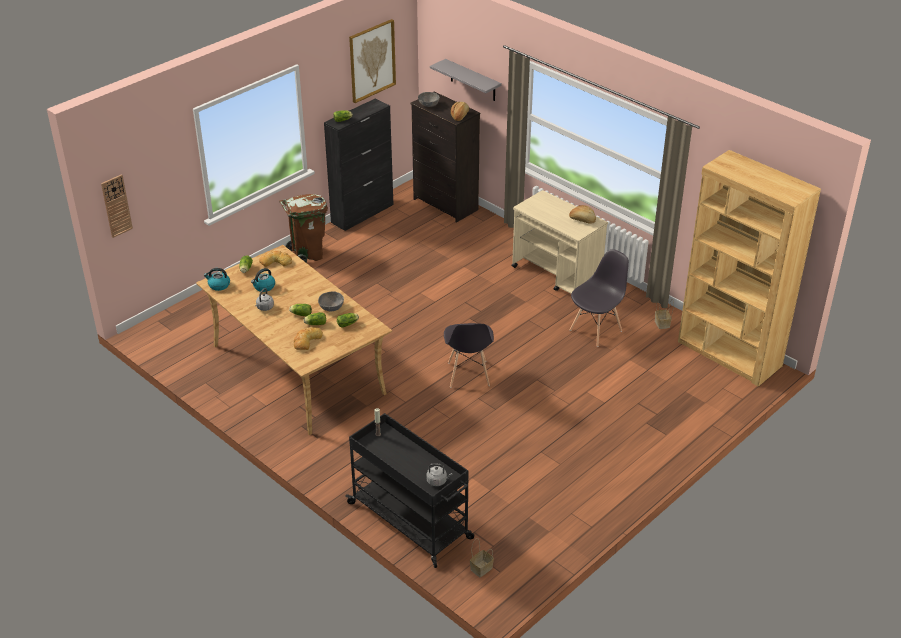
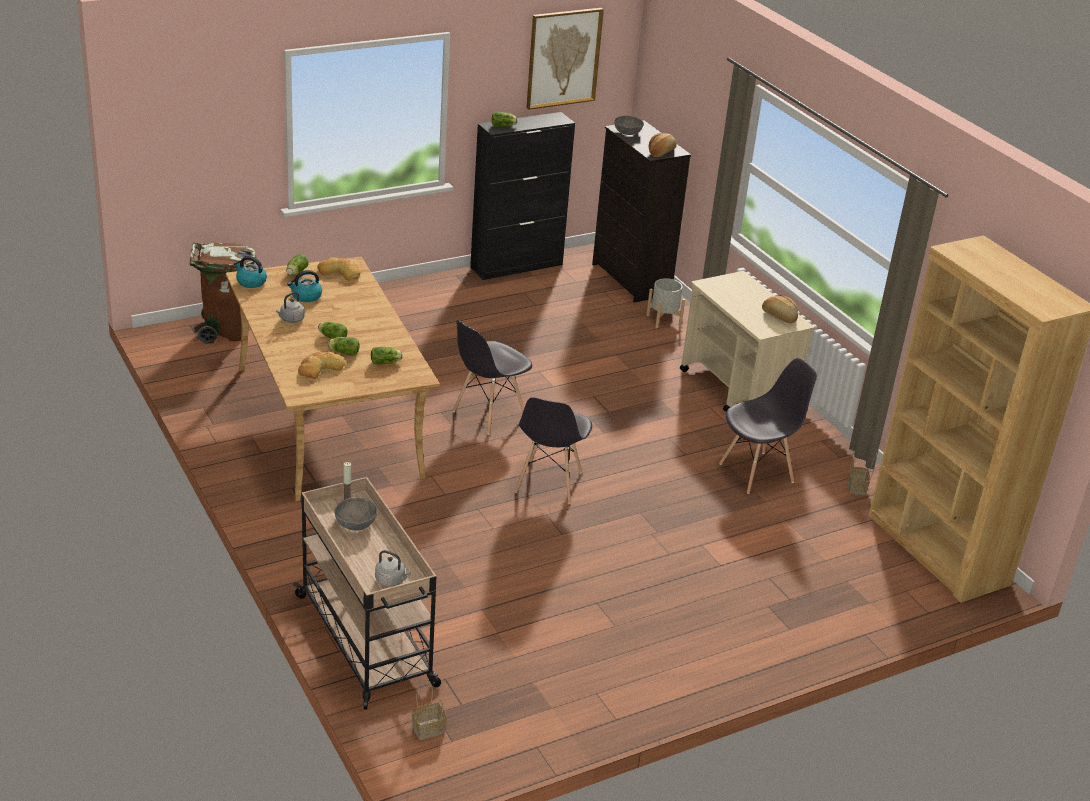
camera: 15 degrees right, 5 degrees down
(116, 206) = (153, 151): wall clock -> none
(307, 255) = (418, 296): brown trash can -> brown trash can (225, 331)
(331, 307) = (377, 339): grey bowl -> grey bowl (356, 523)
(403, 334) = (488, 414): none -> grey chair
(411, 521) = (366, 641): black cart -> beige cart
(473, 80) = (691, 109): grey shelf -> none
(482, 231) = (663, 320): none -> grey planter

